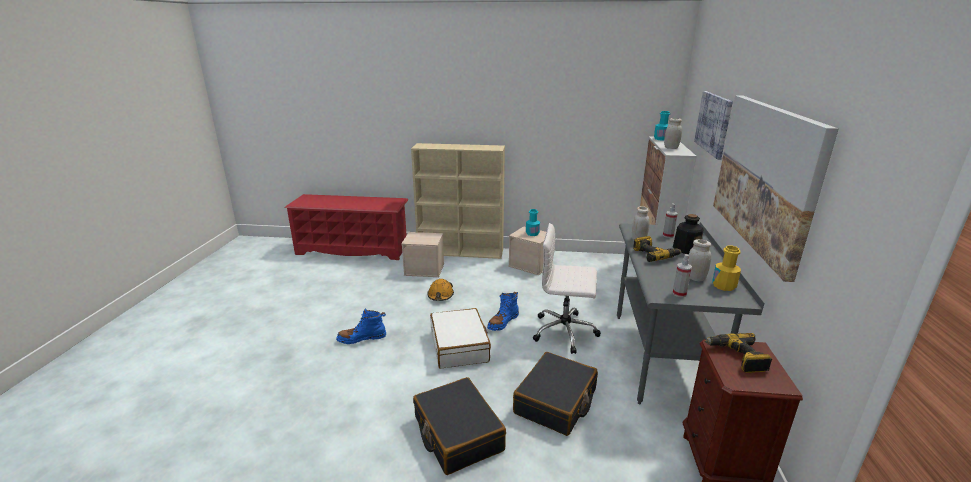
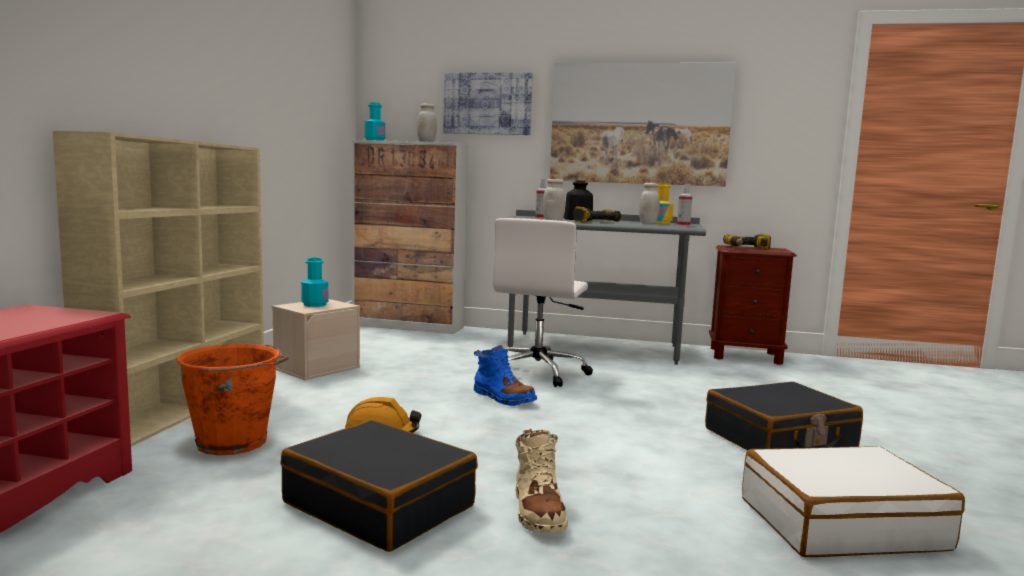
camera: 85 degrees left, 15 degrees down
(362, 338) = (538, 511): blue boot -> beige boot
(425, 269) = (234, 443): beige storage box -> orange bucket
(459, 346) = (572, 428): white suitcase -> white suitcase (840, 523)
(556, 402) = (689, 391): black suitcase -> black suitcase (380, 504)

